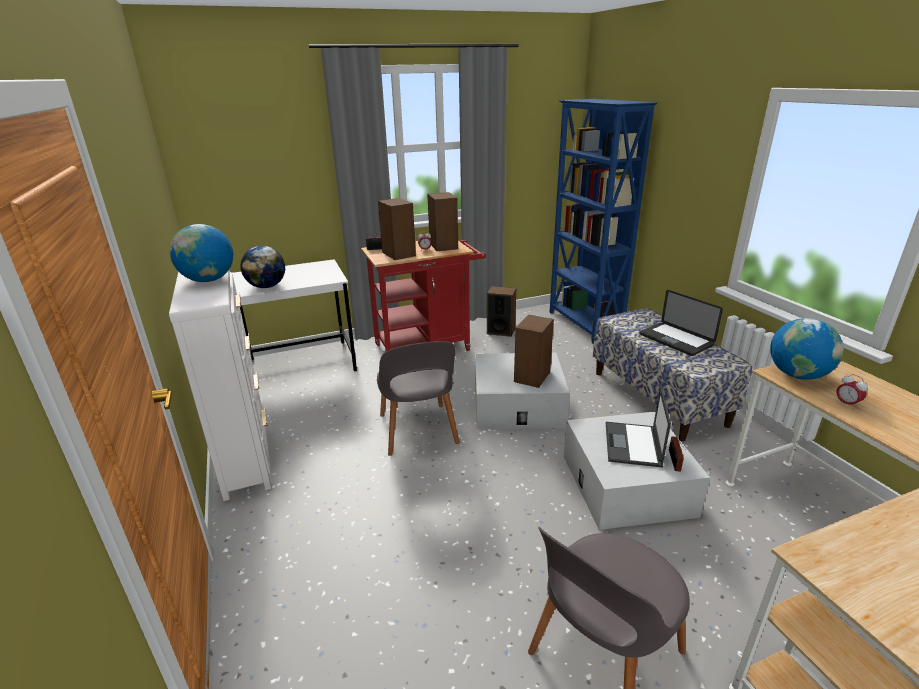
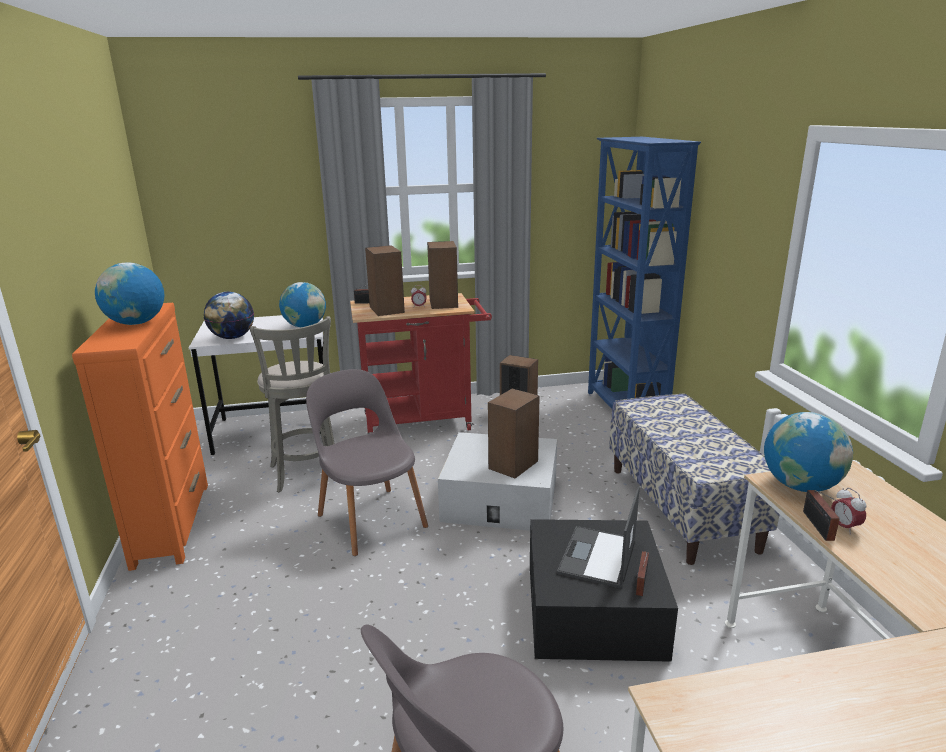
camera: 10 degrees right, 5 degrees down
(245, 454) = (172, 523): white dresser -> orange dresser
(327, 272) = (305, 326): none -> globe
(347, 400) = (307, 474): none -> grey stool
(418, 431) = (370, 518): grey chair -> grey chair turned 150 degrees clockwise
(626, 484) = (593, 609): white storage box -> black storage box
(675, 340) = (699, 434): laptop -> none
(829, 406) = (819, 527): none -> radio

